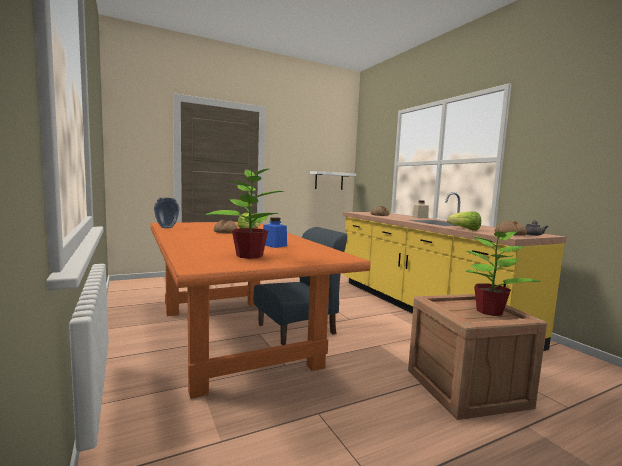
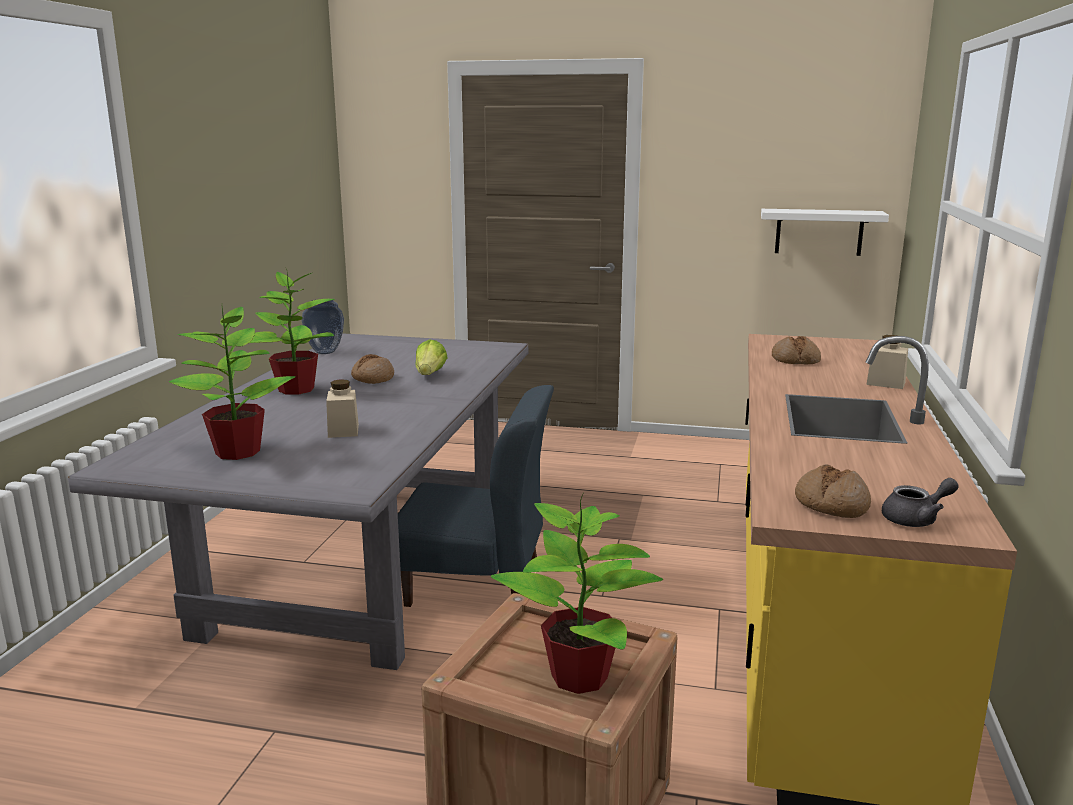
camera: 40 degrees right, 10 degrees up
(198, 237) = (295, 389): none -> potted plant
(233, 336) = (363, 566): orange dining table -> grey dining table
(274, 245) = (343, 430): blue jar -> beige jar
(465, 229) = (782, 460): lettuce -> none

